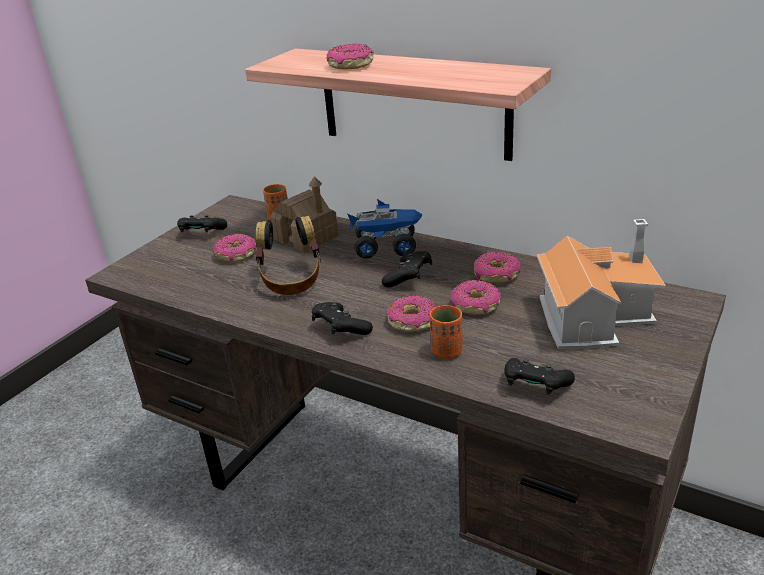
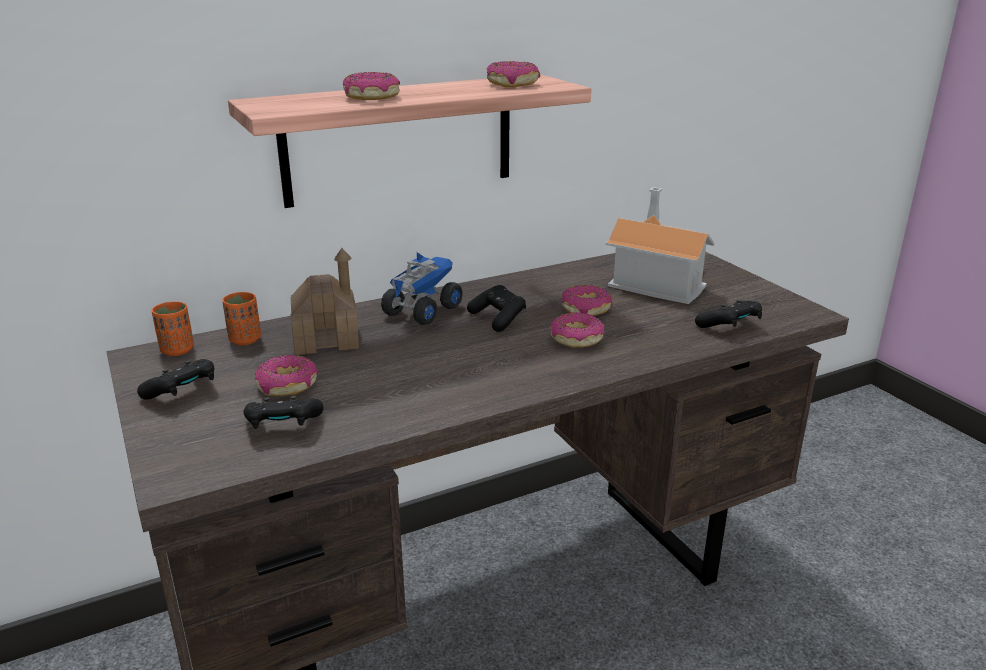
camera: 60 degrees left, 5 degrees down
(291, 280) = (406, 370): headphones -> none
(340, 329) = (545, 372): black game controller -> black game controller (283, 426)
(446, 351) = (643, 340): orange cup -> orange cup (177, 350)
(497, 275) = (549, 287): donut -> donut (512, 84)

